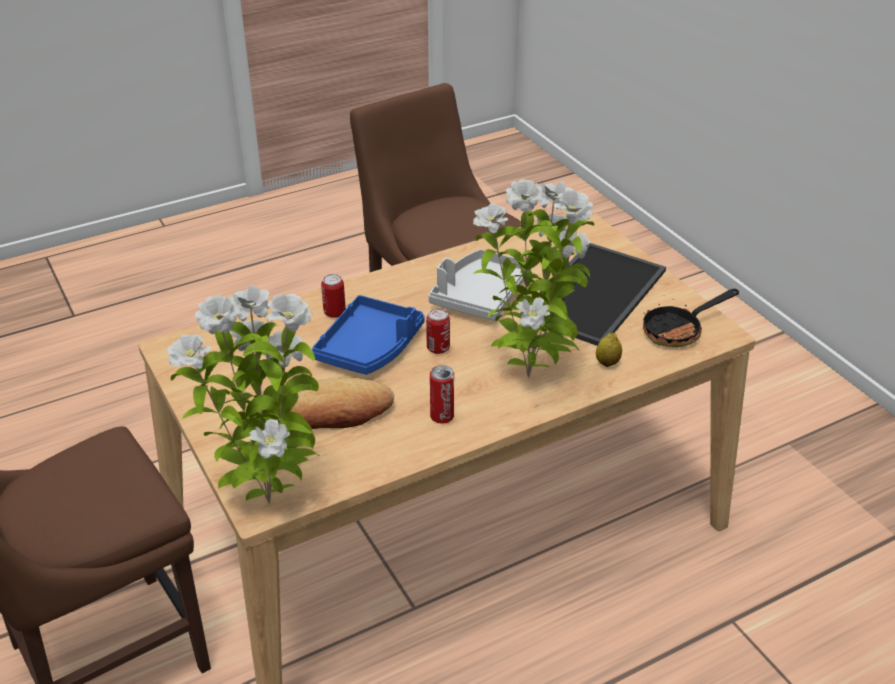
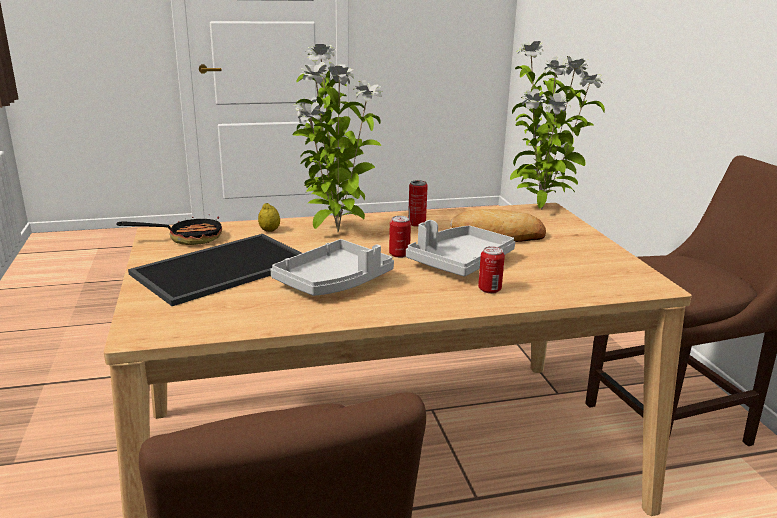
camera: 165 degrees left, 15 degrees down
(370, 347) = (459, 262): blue tray -> grey tray

